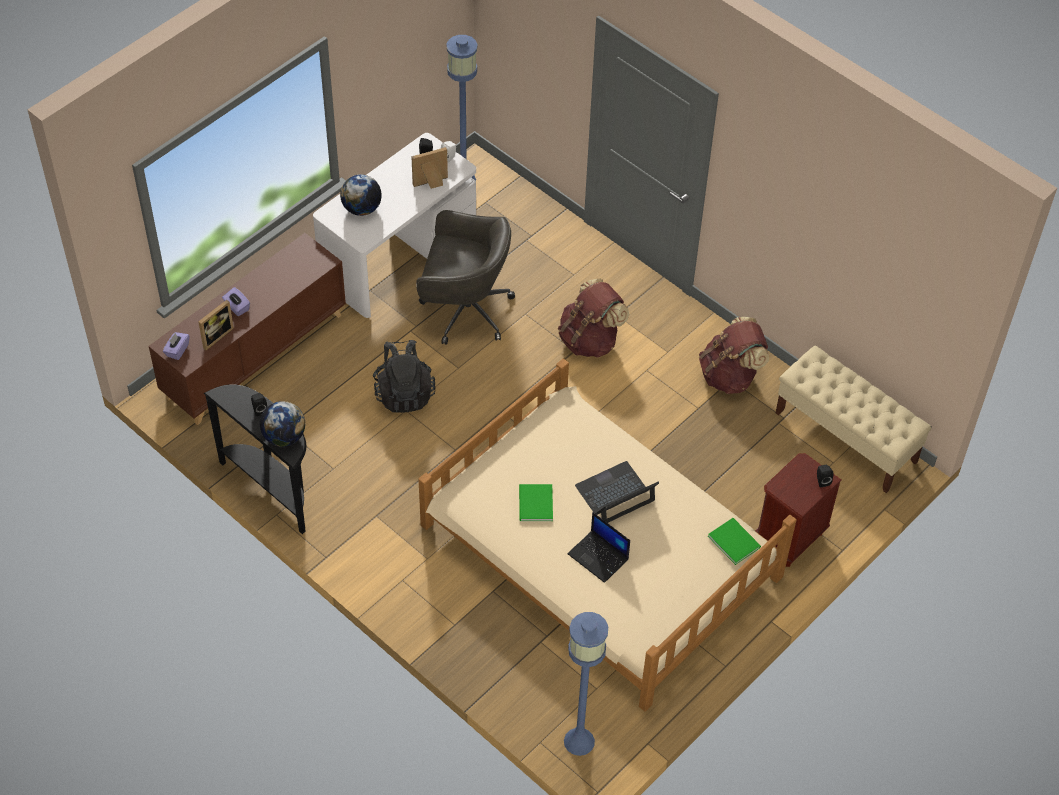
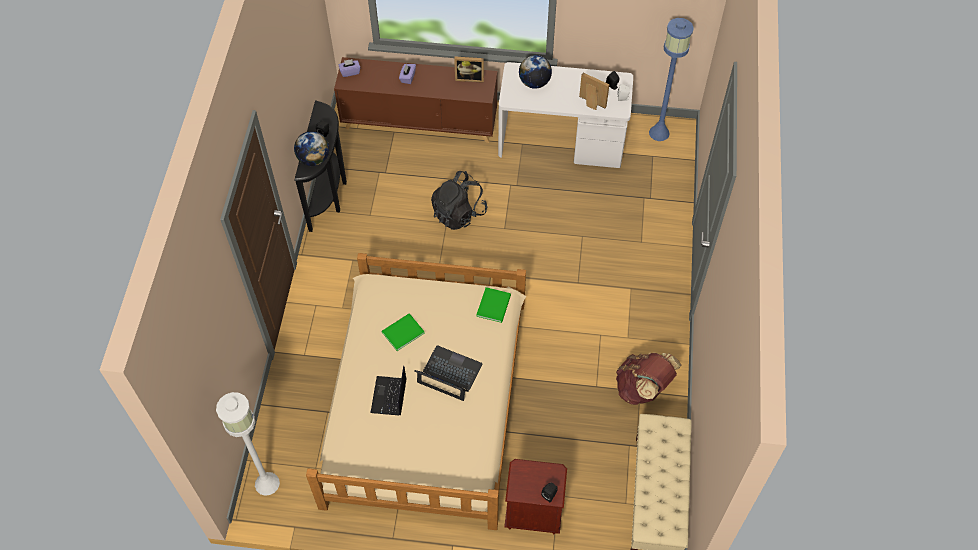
camera: 55 degrees right, 5 degrees up
(215, 336) = (377, 82): picture frame -> picture frame (469, 78)
(464, 310) = (553, 202): grey office chair -> none
(579, 742) = (266, 484): blue floor lamp -> white floor lamp
(590, 340) = (595, 286): brown backpack -> none
(734, 540) = (470, 472): green book -> green book (495, 305)

